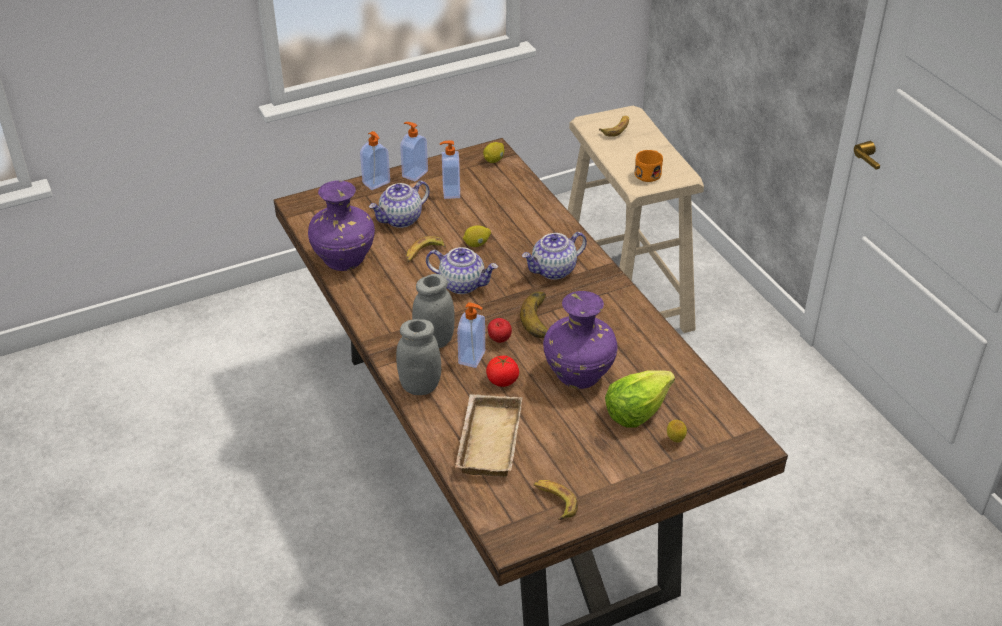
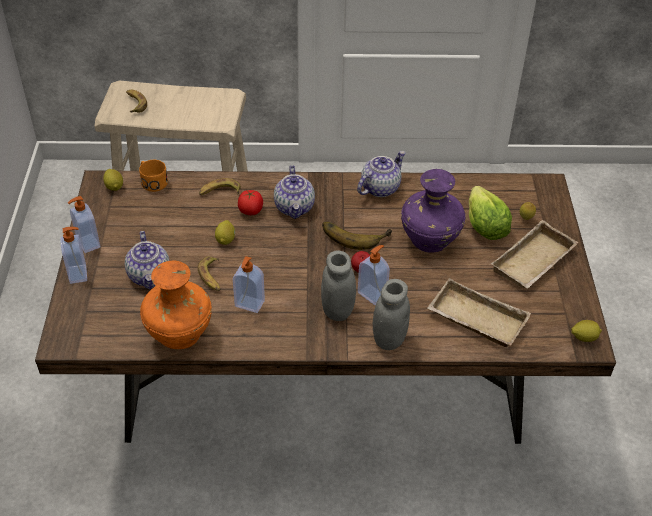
camera: 65 degrees left, 5 degrees up
(343, 261) = (180, 336): purple vase -> orange vase
(450, 192) = (137, 230): soap dispenser -> soap dispenser (249, 304)
(462, 284) = (273, 267): teapot -> teapot (380, 188)
(502, 381) = (411, 286): tomato -> tomato (250, 211)
(518, 533) = (583, 338): none -> lemon
(554, 501) = (559, 305): banana -> banana (219, 192)
(607, 465) = (534, 263): none -> beige tray
(649, 172) = (210, 110): orange mug -> orange mug (152, 181)

